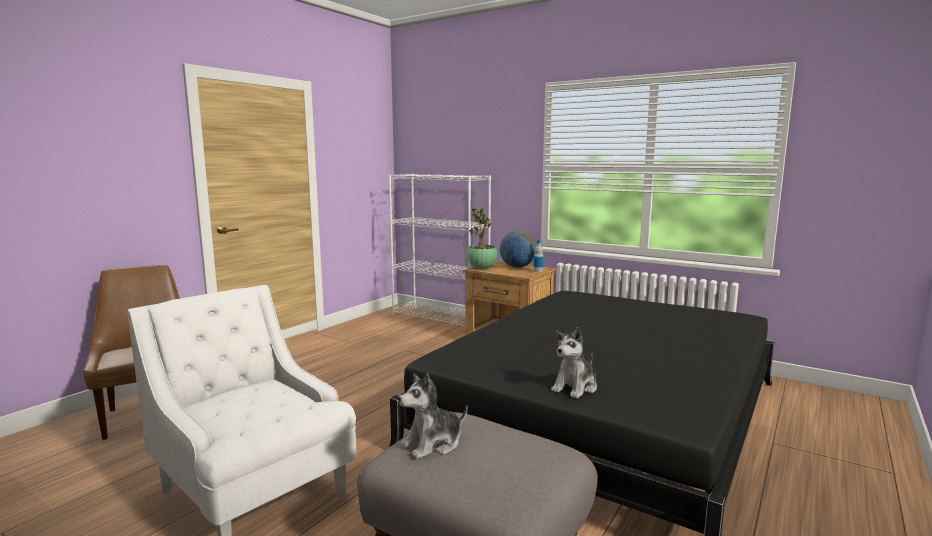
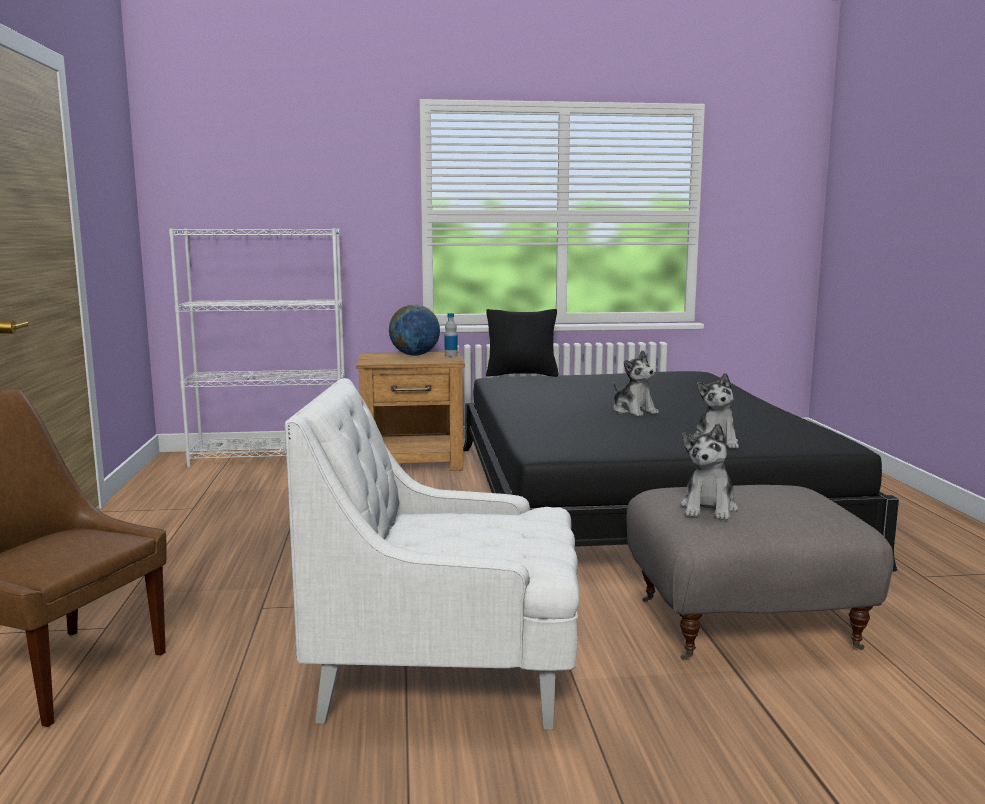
camera: 40 degrees left, 0 degrees up
(482, 269) = (379, 361): potted plant -> none
(585, 342) = (633, 411): none -> plush toy
(595, 293) = (521, 375): none -> black pillow

